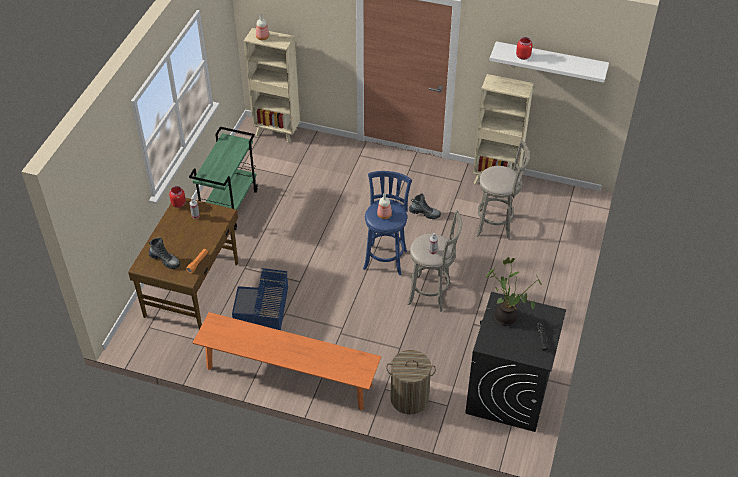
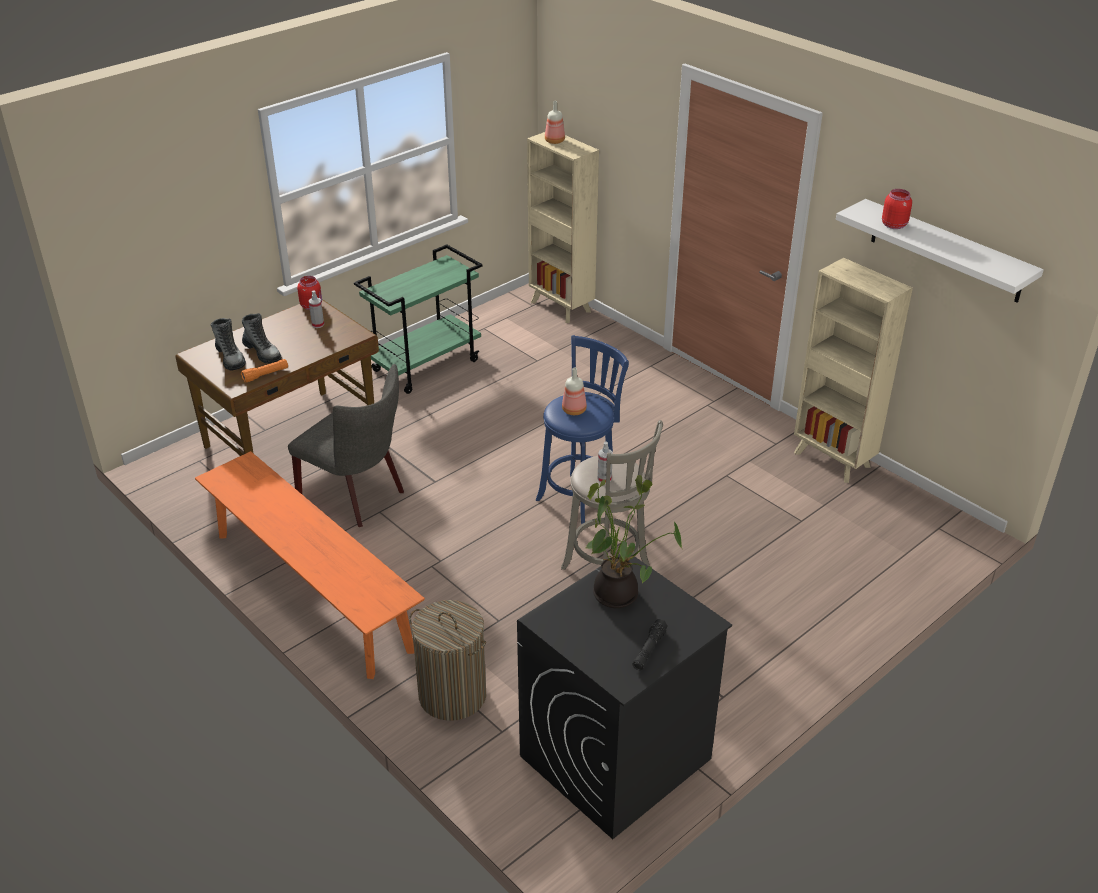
camera: 30 degrees right, 10 degrees down
(264, 309) = (357, 496): blue storage box -> grey chair
(424, 213) = (686, 464): boot -> boot (262, 352)
(496, 224) = (788, 517): grey stool -> none

